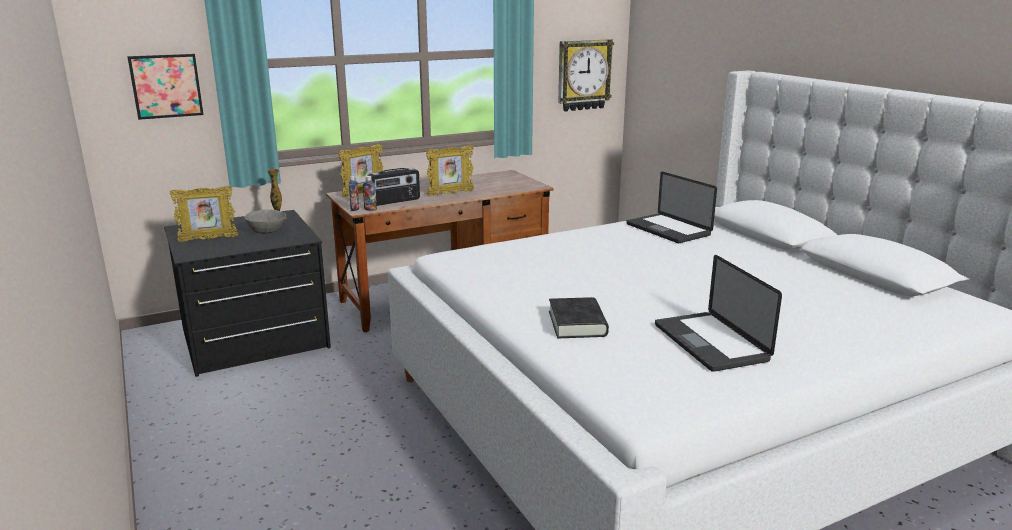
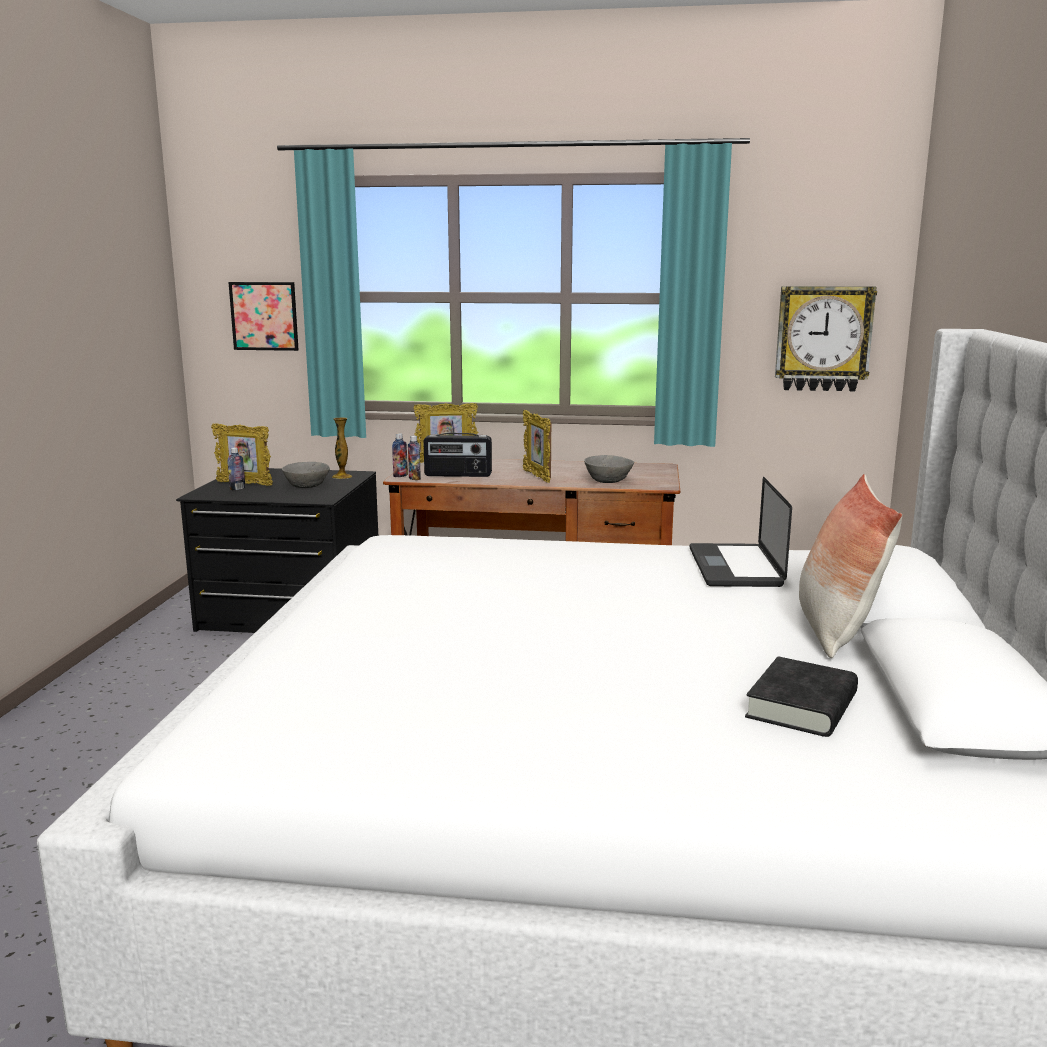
camera: 35 degrees right, 5 degrees down
(211, 244) = (237, 488): none -> bottle
(450, 193) = (537, 477): picture frame -> picture frame turned 60 degrees clockwise
(500, 189) = (608, 481): none -> grey bowl
(577, 324) = (353, 640): black book -> black book (802, 706)
(710, 343) = (452, 710): laptop -> none
(774, 253) = (835, 631): none -> pillow

